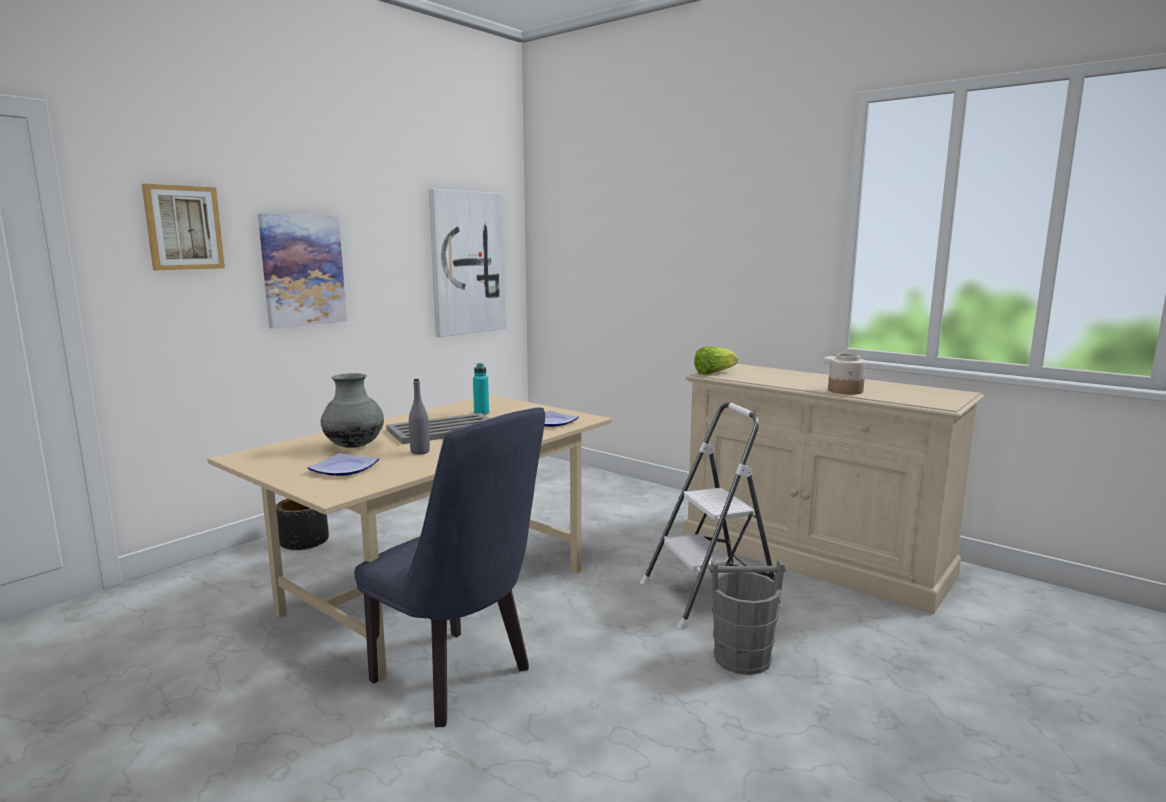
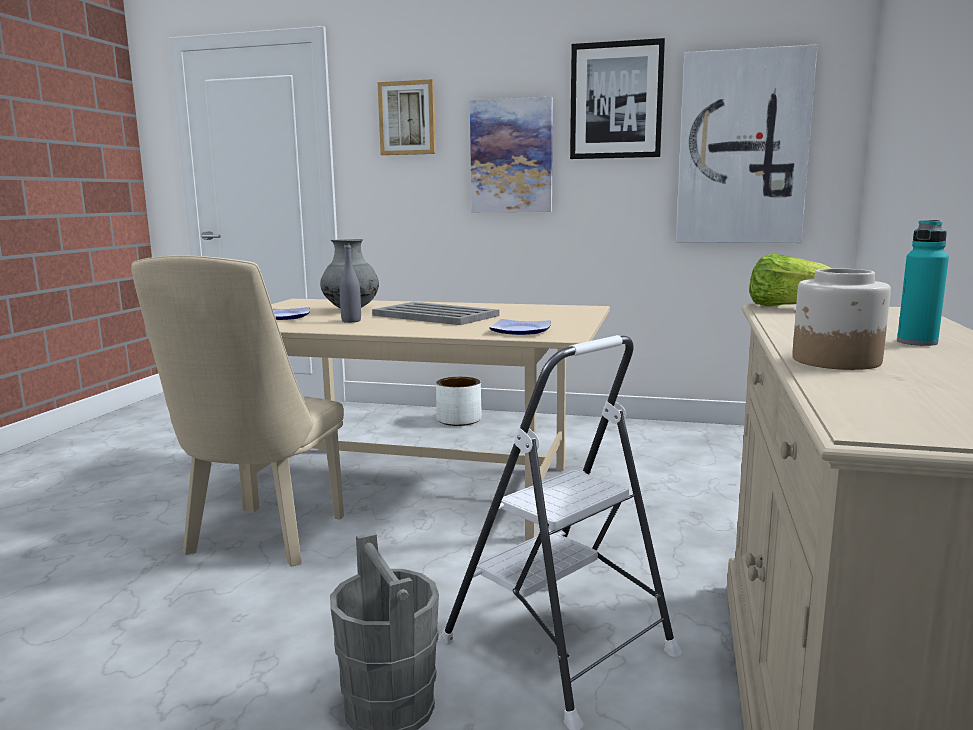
camera: 65 degrees right, 0 degrees up
(304, 541) = (459, 420): black planter -> white planter
(385, 222) = (616, 101): none -> picture
(460, 680) = (261, 541): blue chair -> beige chair
(481, 413) = (519, 313): turquoise bottle -> turquoise bottle (917, 342)

